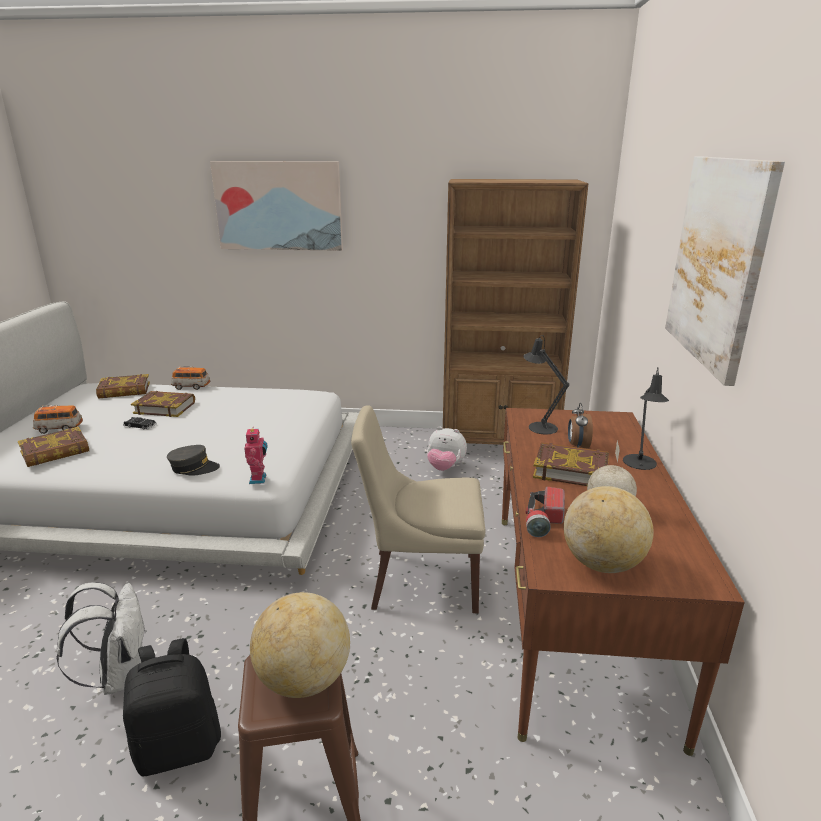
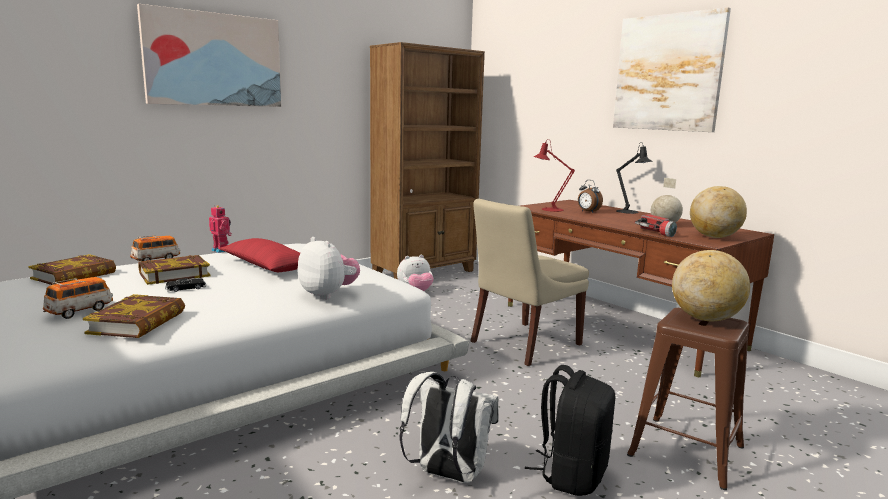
camera: 45 degrees left, 10 degrees down
(194, 468) = (328, 295): grey cap -> plush toy
(229, 417) = (267, 266): none -> red pillow
(259, 479) = (401, 286): toy robot -> toy robot (221, 250)
(539, 426) = (549, 209): black table lamp -> red table lamp
(571, 470) = (612, 218): book -> none

